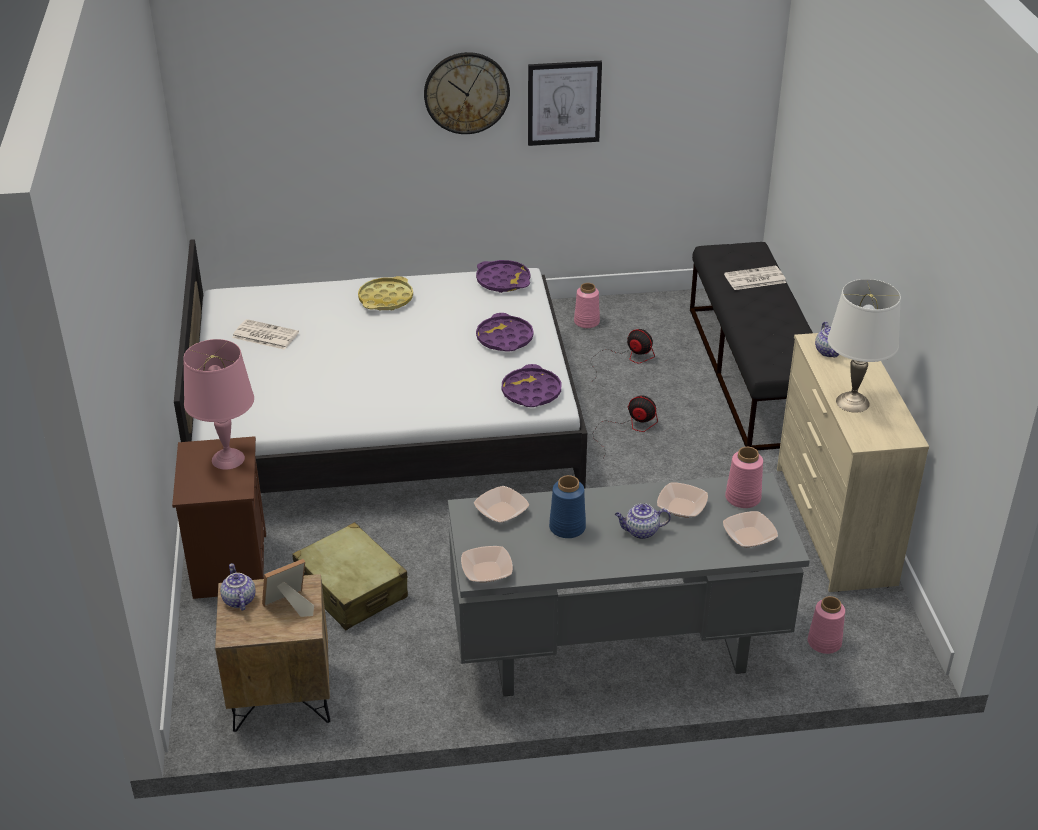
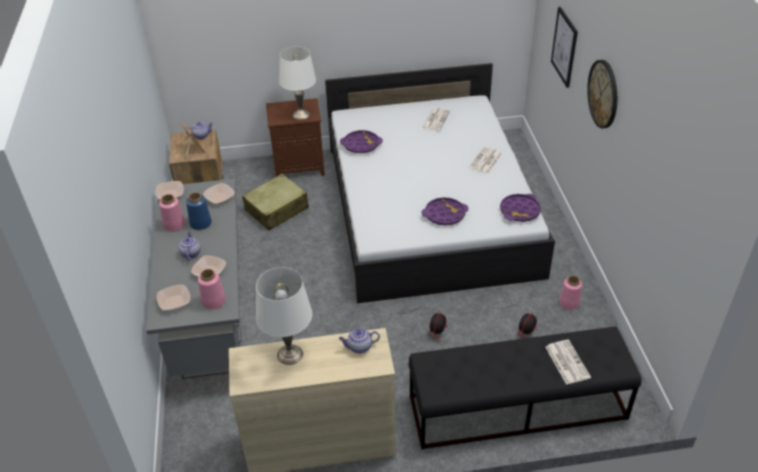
camera: 90 degrees right, 5 degrees up
(227, 459) = (301, 114): pink table lamp -> white table lamp
(386, 299) = (486, 161): yellow tray -> newspaper
(531, 392) = (382, 229): purple tray -> purple tray (361, 145)
(564, 103) = (630, 150): picture -> picture (564, 47)
(825, 642) = (200, 425): pink vase -> pink vase (174, 225)

